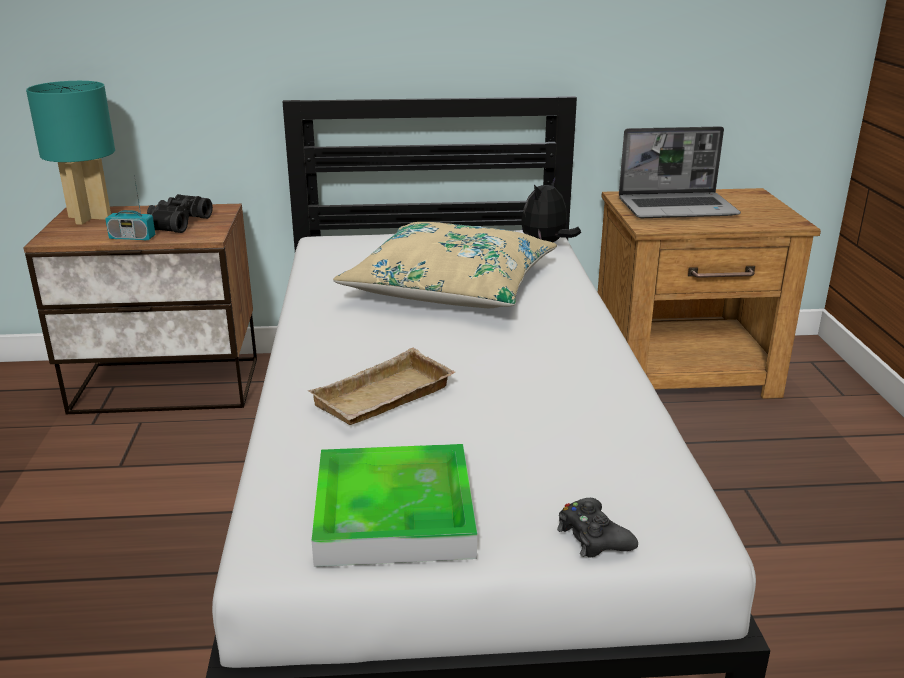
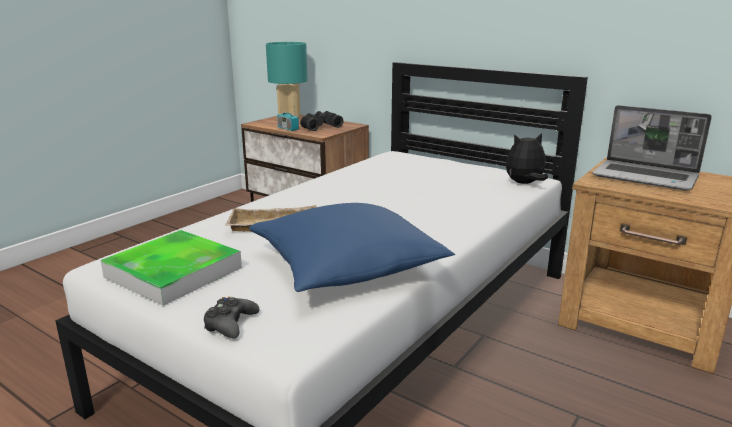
camera: 40 degrees right, 5 degrees down
(451, 287) = (416, 190): beige pillow -> none
(569, 416) = (346, 268): none -> blue pillow

